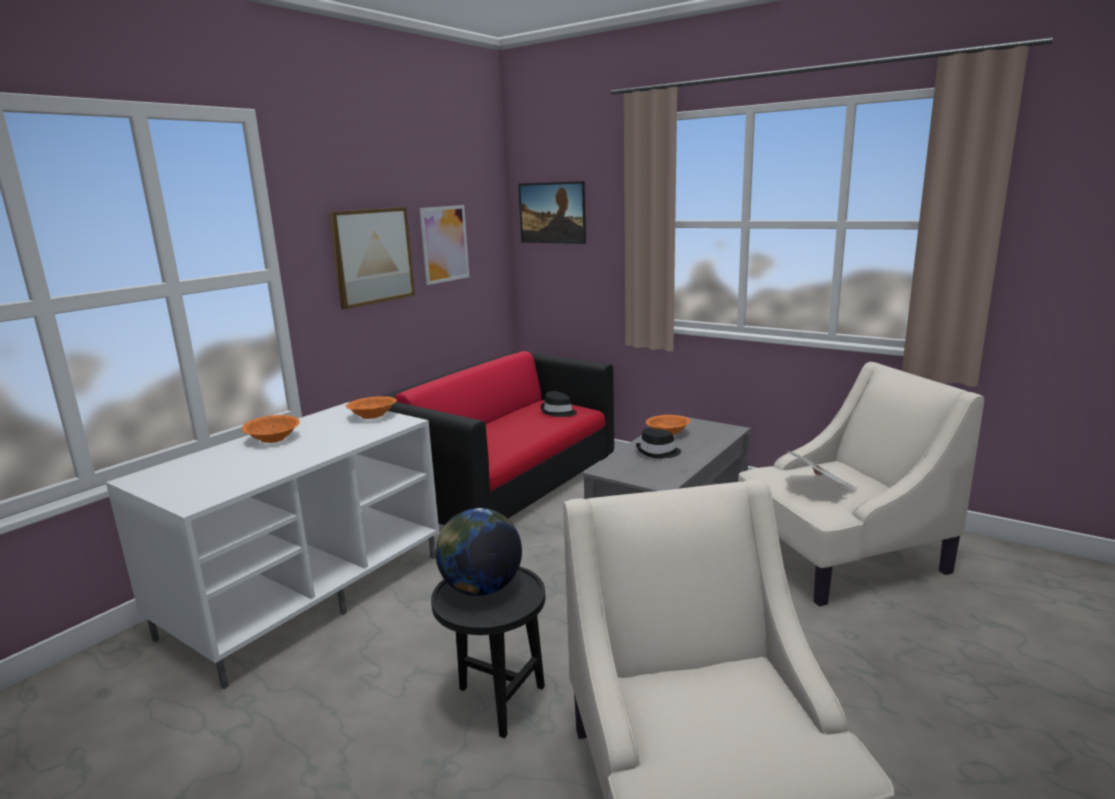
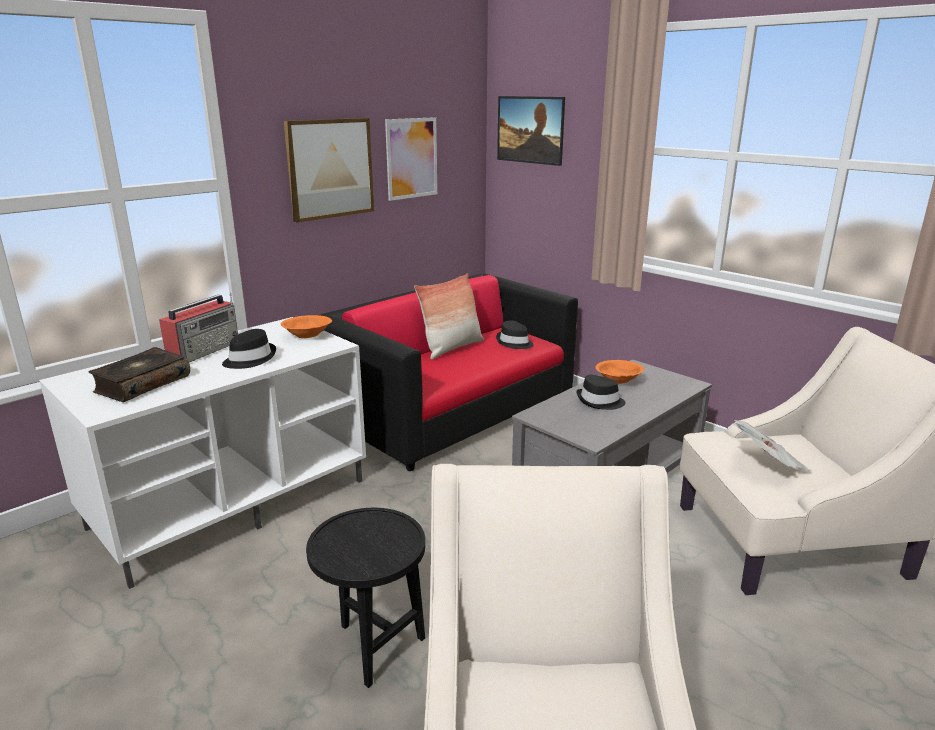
camera: 10 degrees right, 5 degrees up
(222, 474) = (142, 384): none -> book
(273, 439) = (205, 351): orange bowl -> radio
(324, 442) = (249, 359): none -> black hat
(481, 588) = (361, 535): globe -> none
(500, 422) = (452, 348): none -> pillow

